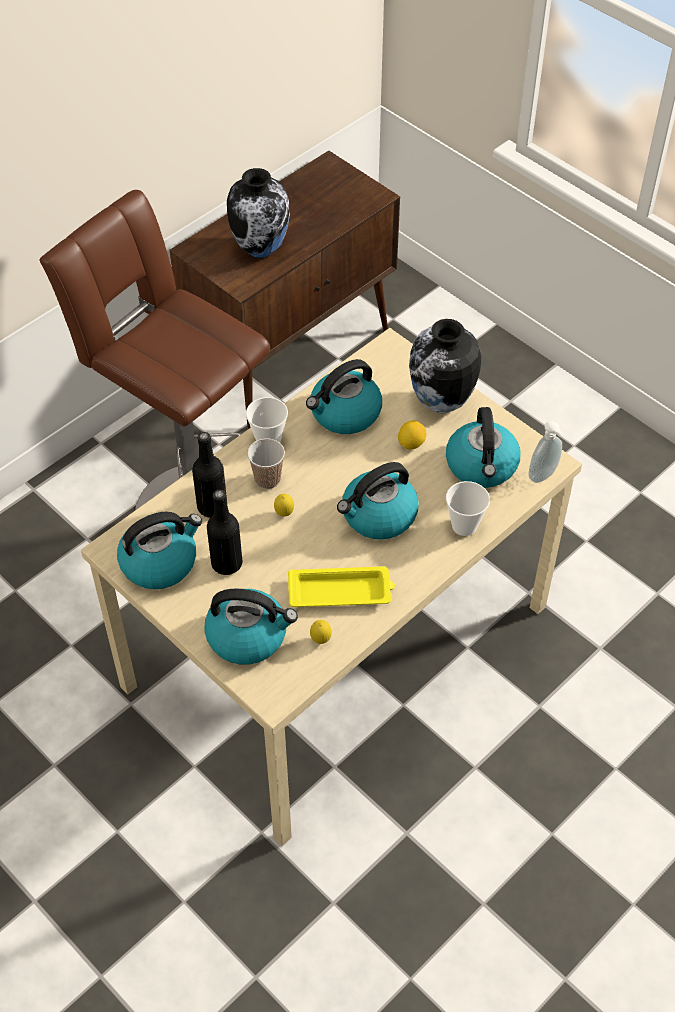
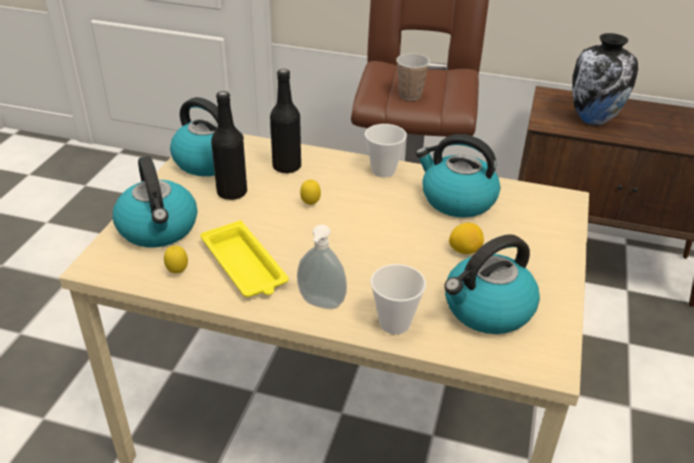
camera: 60 degrees right, 15 degrees down
(267, 479) = (340, 184): cup -> cup (410, 95)
(378, 516) = (355, 259): kettle -> none
(440, 403) = (536, 253): vase -> none
(544, 476) = (524, 365): soap dispenser -> soap dispenser (320, 304)

